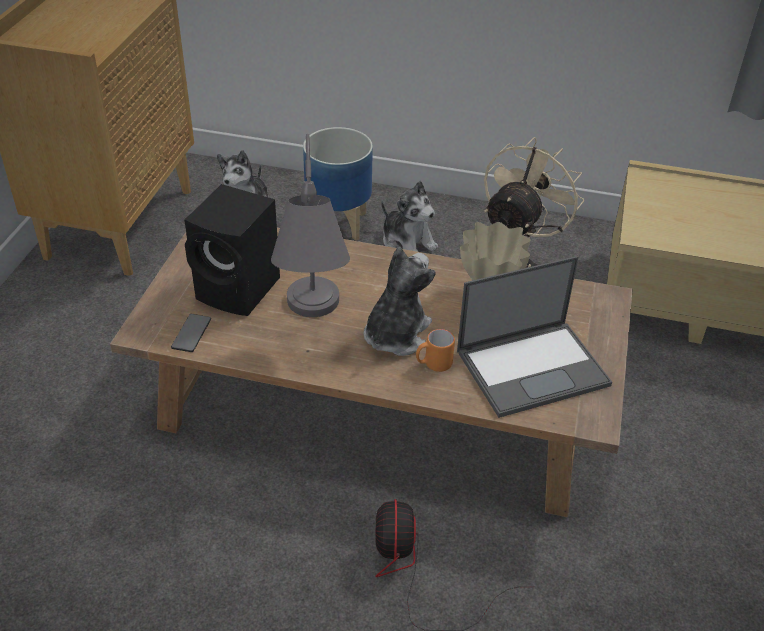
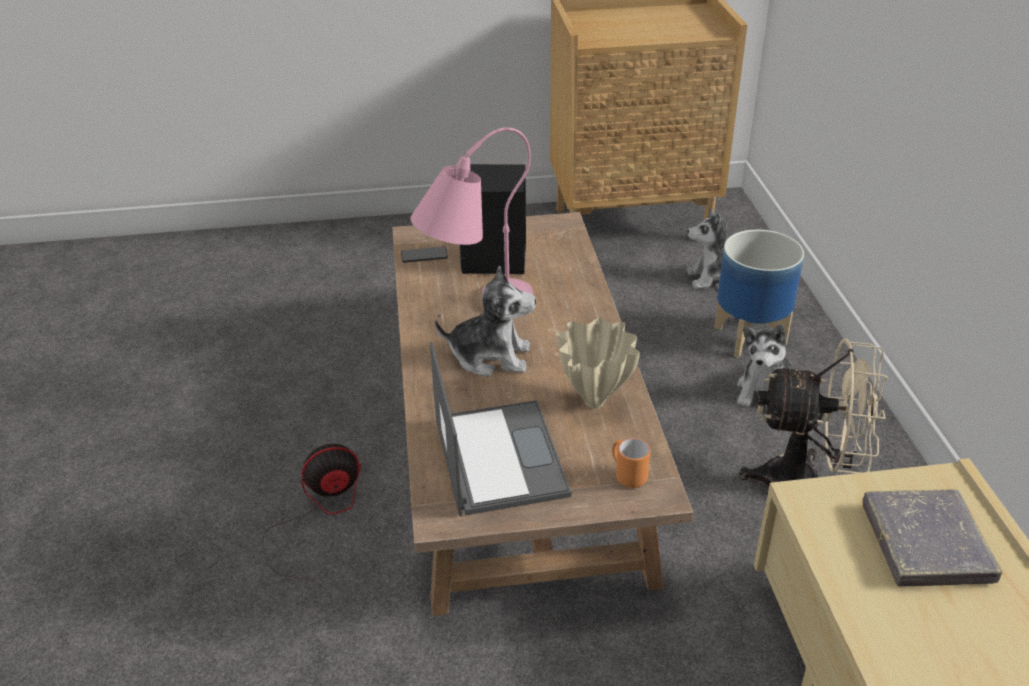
camera: 70 degrees right, 5 degrees down
(312, 324) = (474, 308): grey table lamp -> pink table lamp
(433, 364) = (463, 389): orange mug -> orange mug (627, 475)
(533, 367) = (498, 456): laptop -> laptop turned 150 degrees counterclockwise
(694, 206) = (926, 543): none -> grey book

